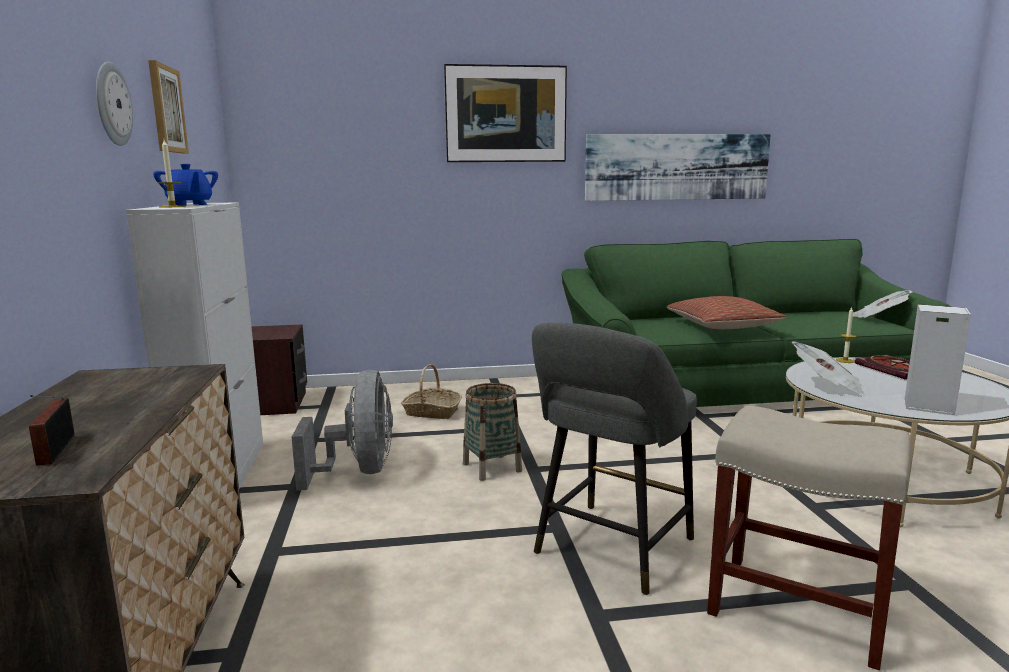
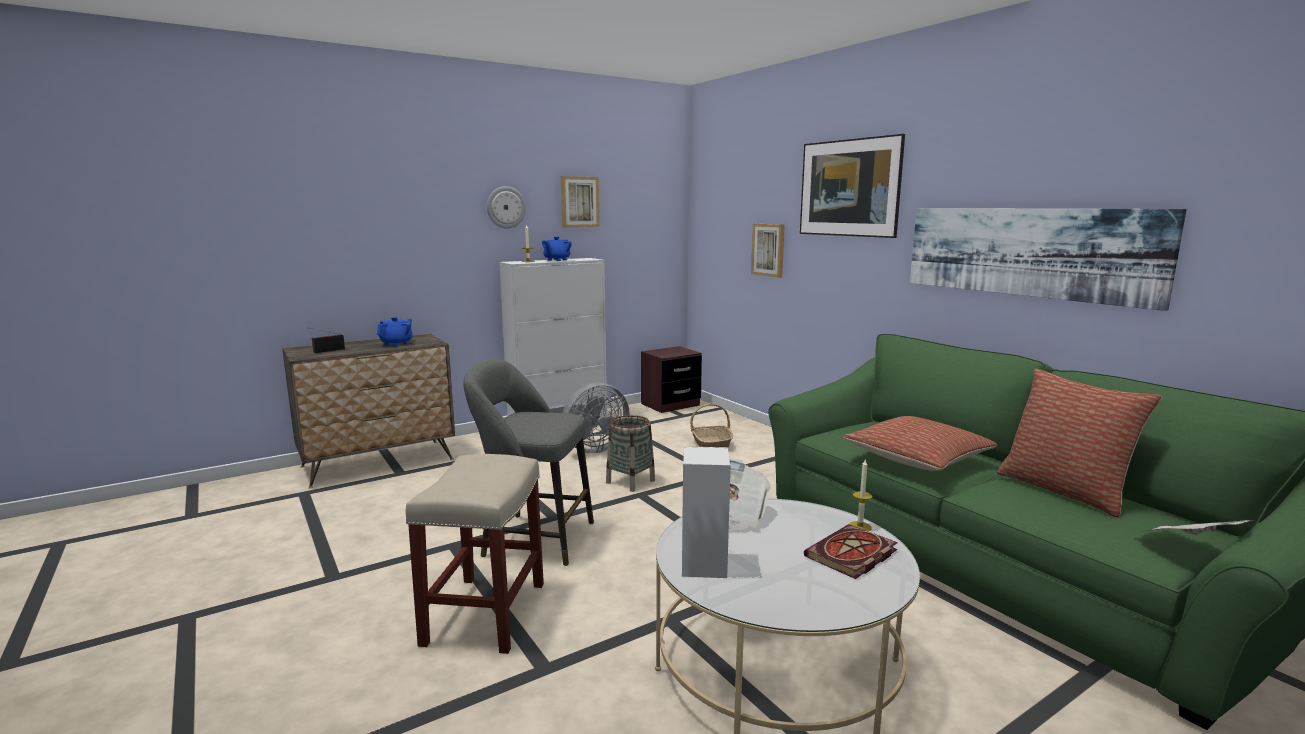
camera: 65 degrees right, 0 degrees up
(129, 393) = (397, 343): none -> blue teapot
(396, 183) = (768, 250): none -> picture
(791, 316) = (1064, 490): none -> pillow

